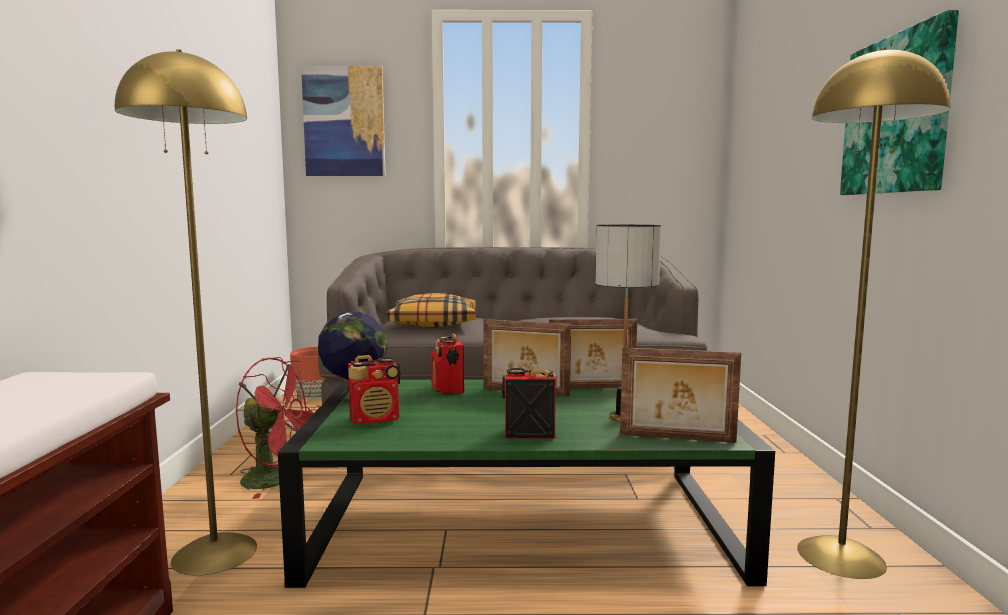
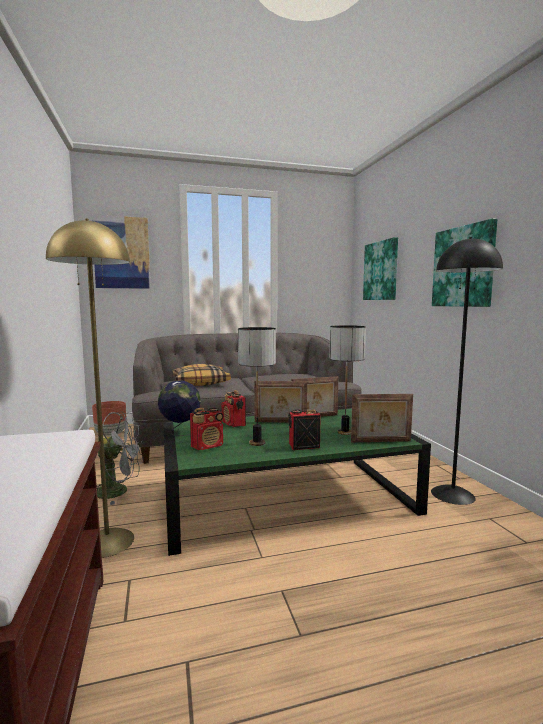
camera: 15 degrees left, 0 degrees up
(277, 480) = (119, 491): red fan -> grey fan
(458, 421) = (257, 443): none -> table lamp
(768, 137) = (381, 271): none -> picture
(840, 556) = (452, 494): yellow floor lamp -> black floor lamp

